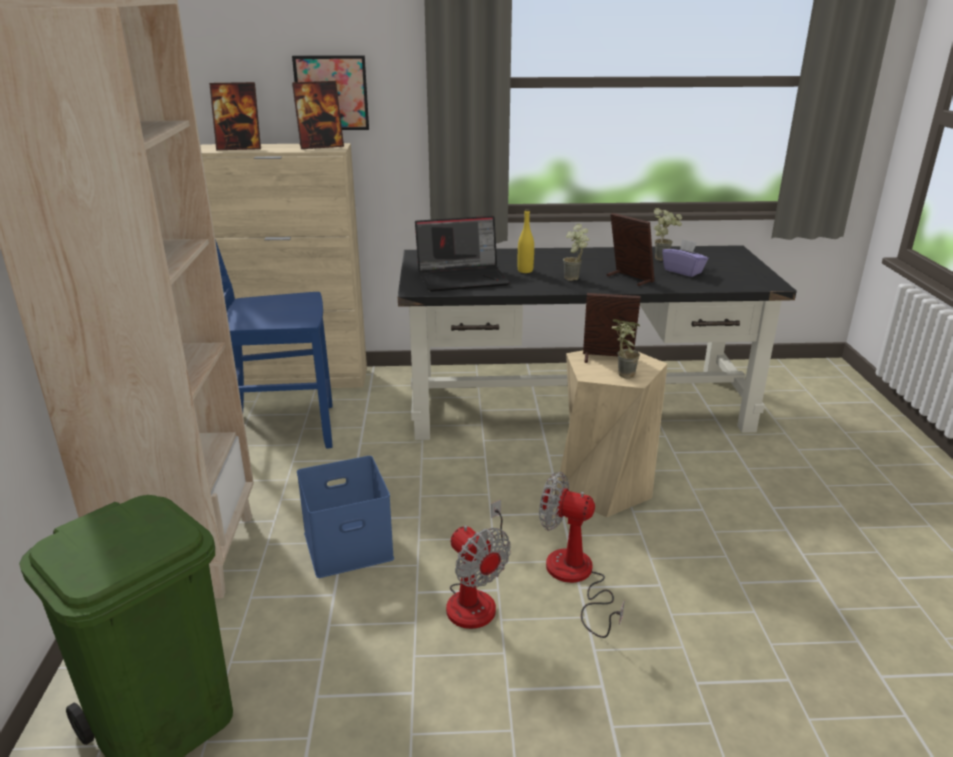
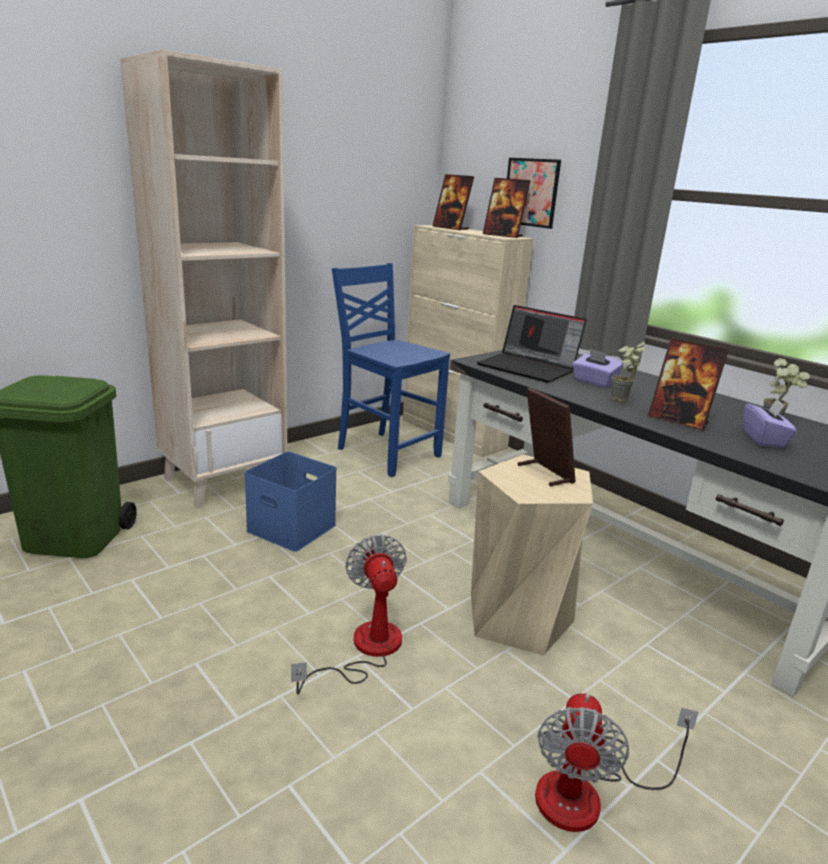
camera: 50 degrees right, 5 degrees down
(476, 596) = (290, 605): fan -> fan (588, 794)
(525, 271) = (594, 382): yellow bottle -> purple tissue box
(621, 374) = (524, 486): potted plant -> none
(629, 278) = (678, 420): picture frame -> picture frame turned 120 degrees clockwise

